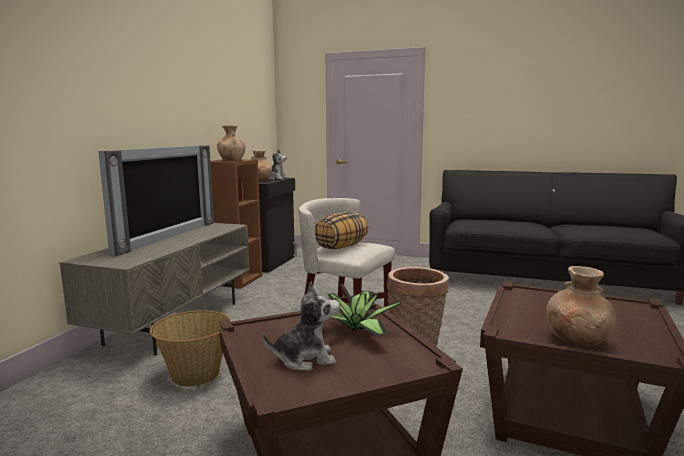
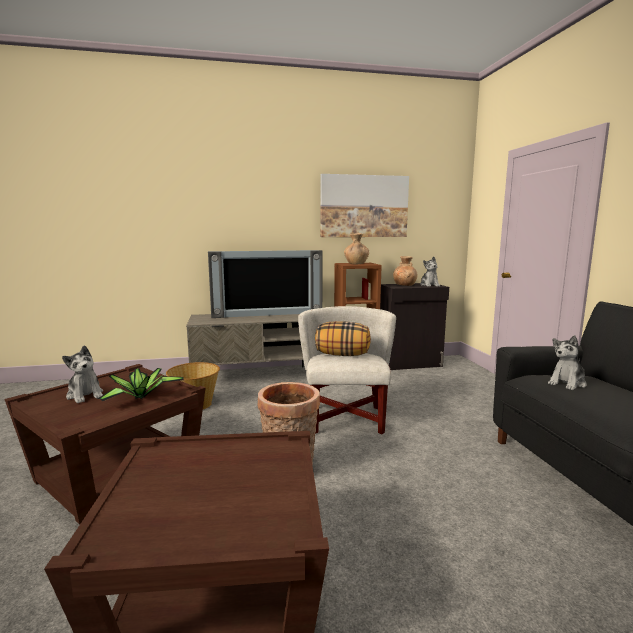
camera: 60 degrees right, 0 degrees up
(215, 93) = (364, 206): none -> picture
(477, 222) = (567, 383): none -> plush toy
(578, 339) = (144, 488): brown vase -> none

